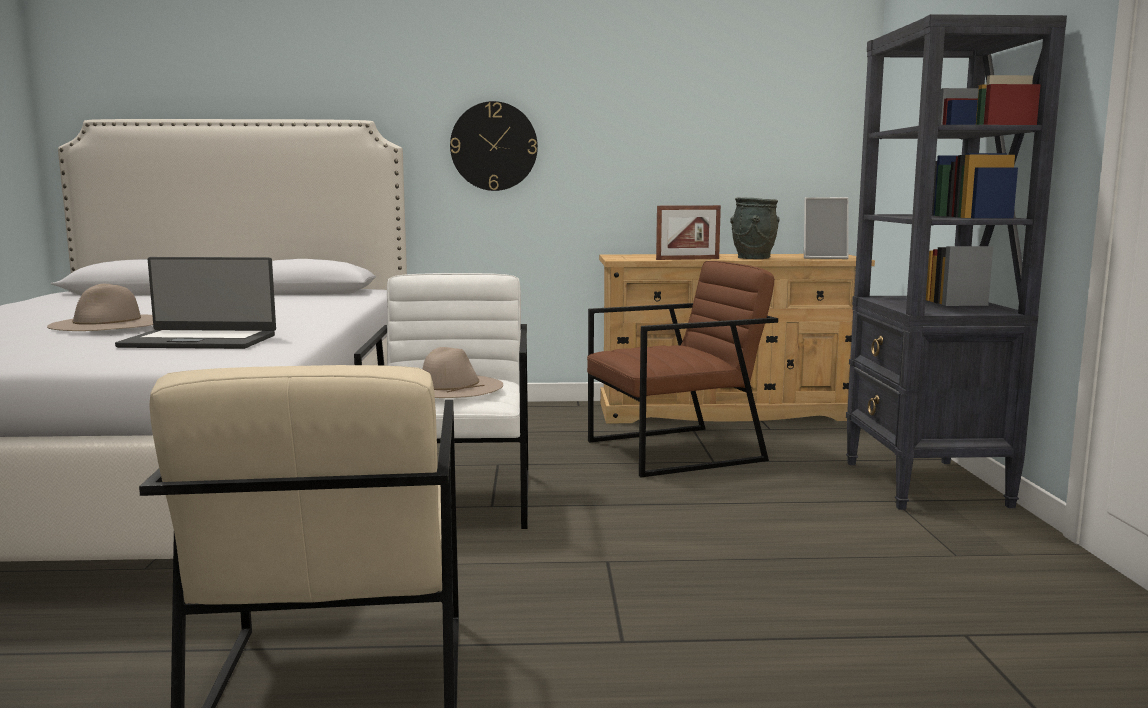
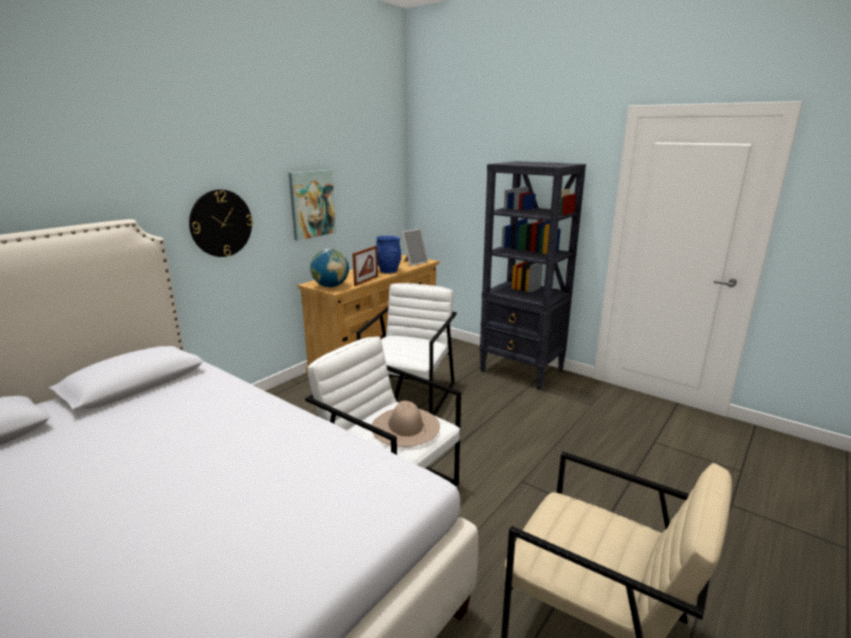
camera: 50 degrees left, 10 degrees up
(107, 323) = (154, 511): beige hat -> none
(200, 341) = (311, 486): laptop -> none
(627, 257) = (331, 286): none -> globe
(647, 138) = (312, 204): none -> picture
(675, 451) = (410, 395): brown armchair -> white armchair
(753, 258) = (388, 271): grey vase -> blue vase

